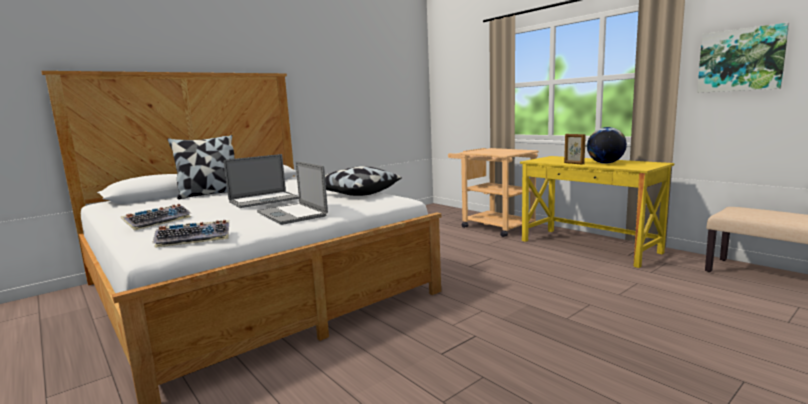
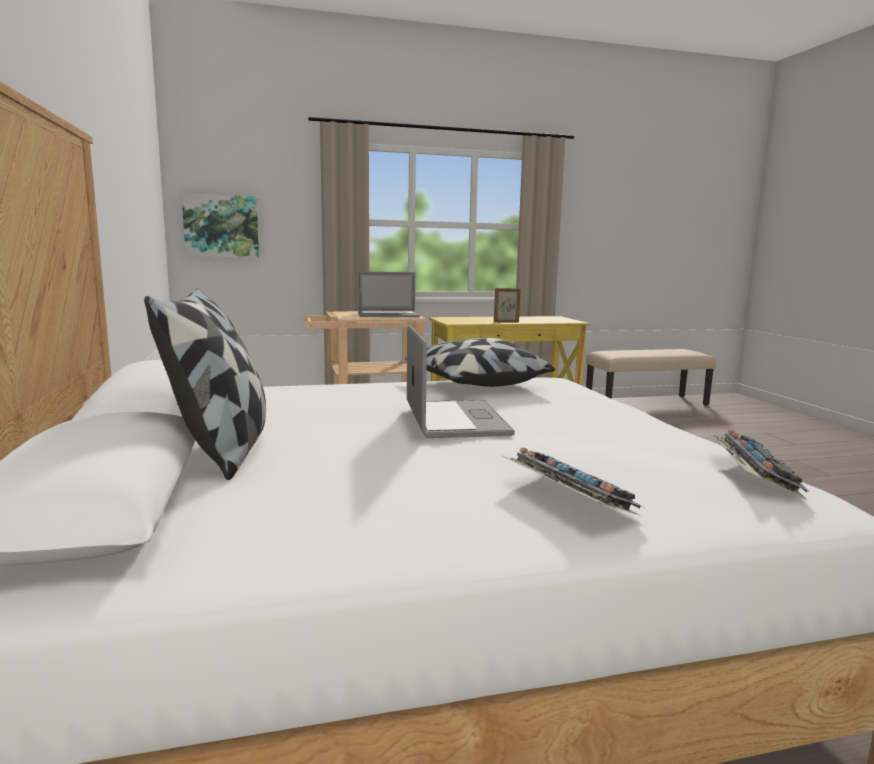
camera: 65 degrees left, 0 degrees up
(291, 214) = (599, 419): laptop -> laptop (388, 315)
(605, 163) = (525, 320): globe -> none
(740, 60) = (593, 223): picture -> picture (221, 226)

